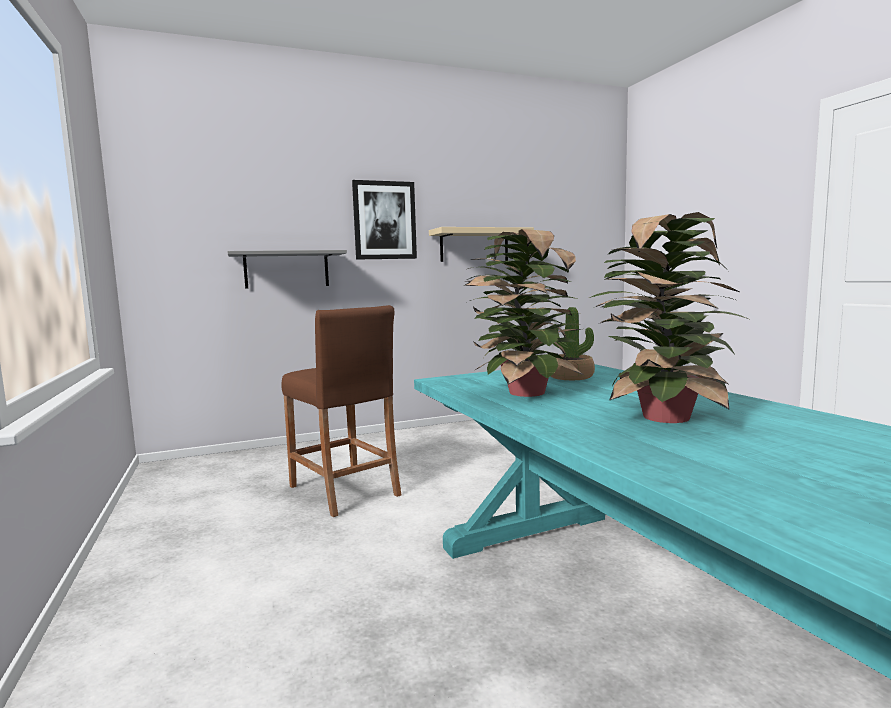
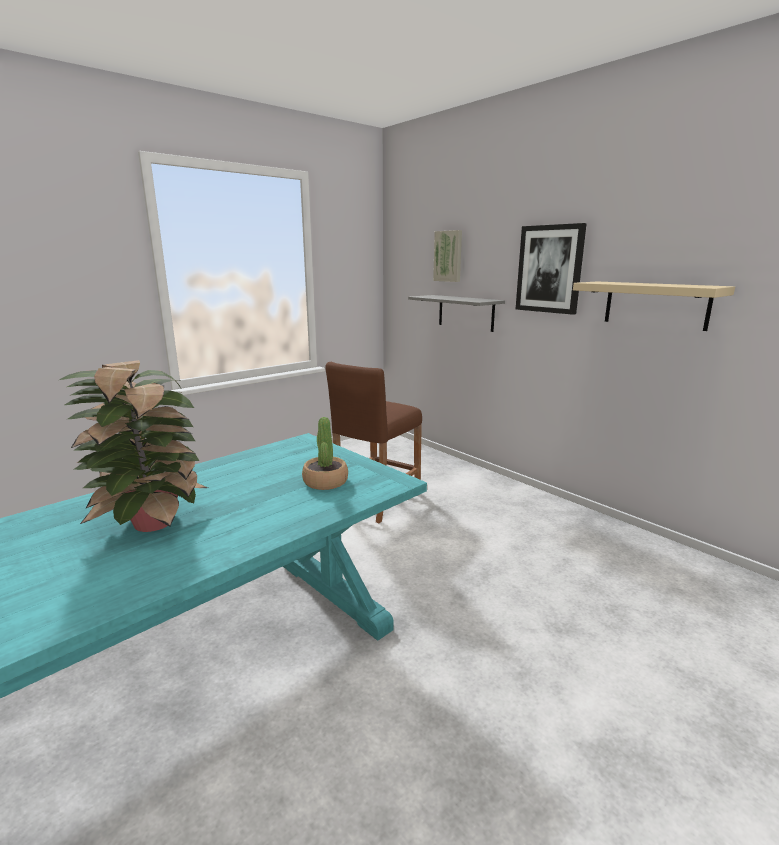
camera: 70 degrees right, 10 degrees up
(250, 206) = (448, 256): none -> picture
(522, 392) = (254, 469): potted plant -> none

